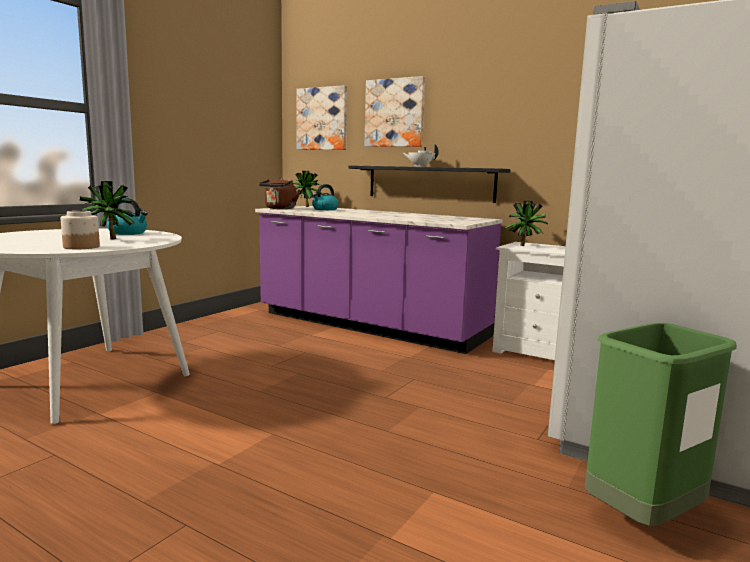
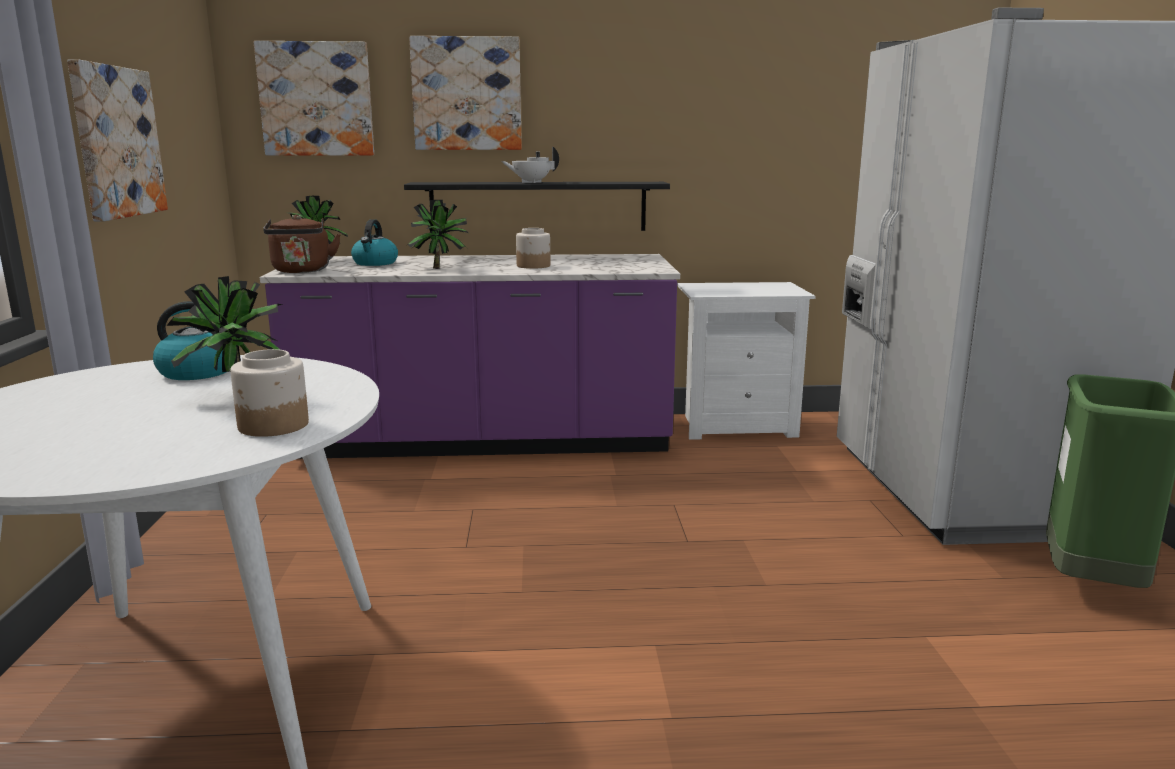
camera: 35 degrees left, 5 degrees up
(184, 134) = (116, 142): none -> picture
(397, 216) = (534, 266): none -> jar
(525, 246) = (712, 289): potted plant -> potted plant (441, 268)

